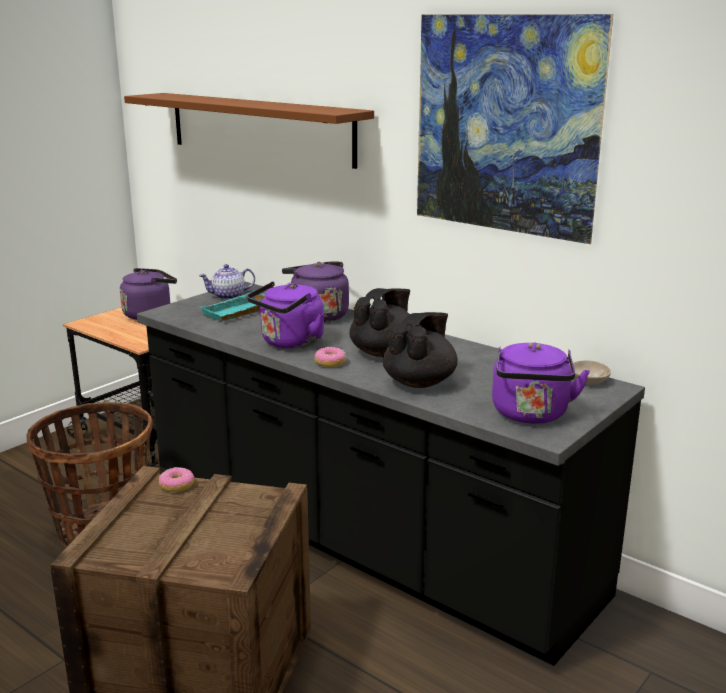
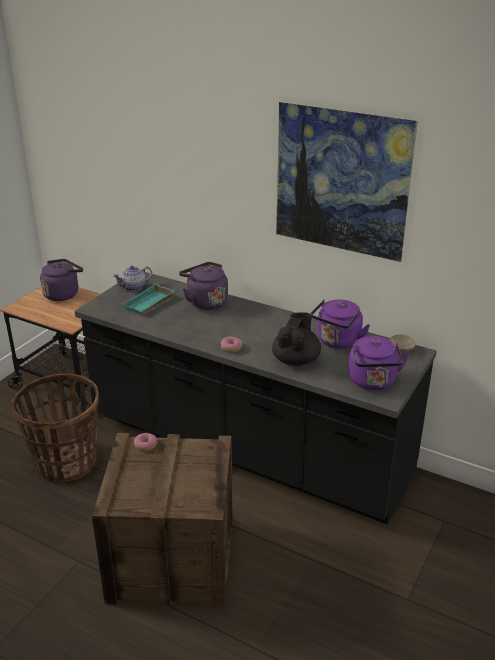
camera: 10 degrees left, 10 degrees up
(259, 128) = (147, 163): brown shelf -> none
(289, 343) = (197, 331): purple kettle -> purple kettle (337, 342)
(384, 352) = (263, 334): black teapot -> none

